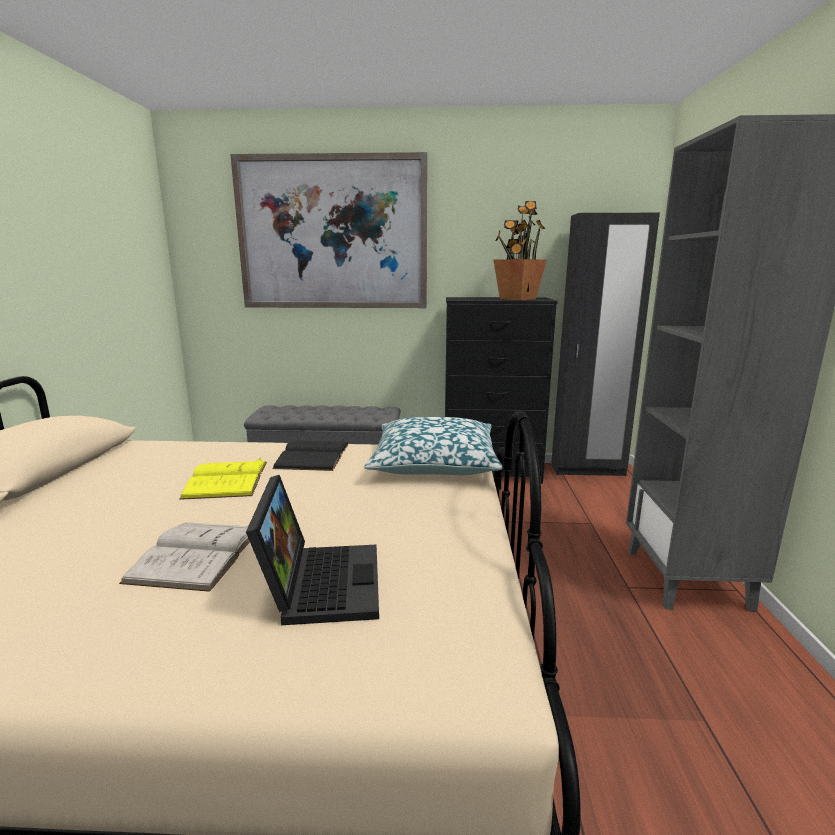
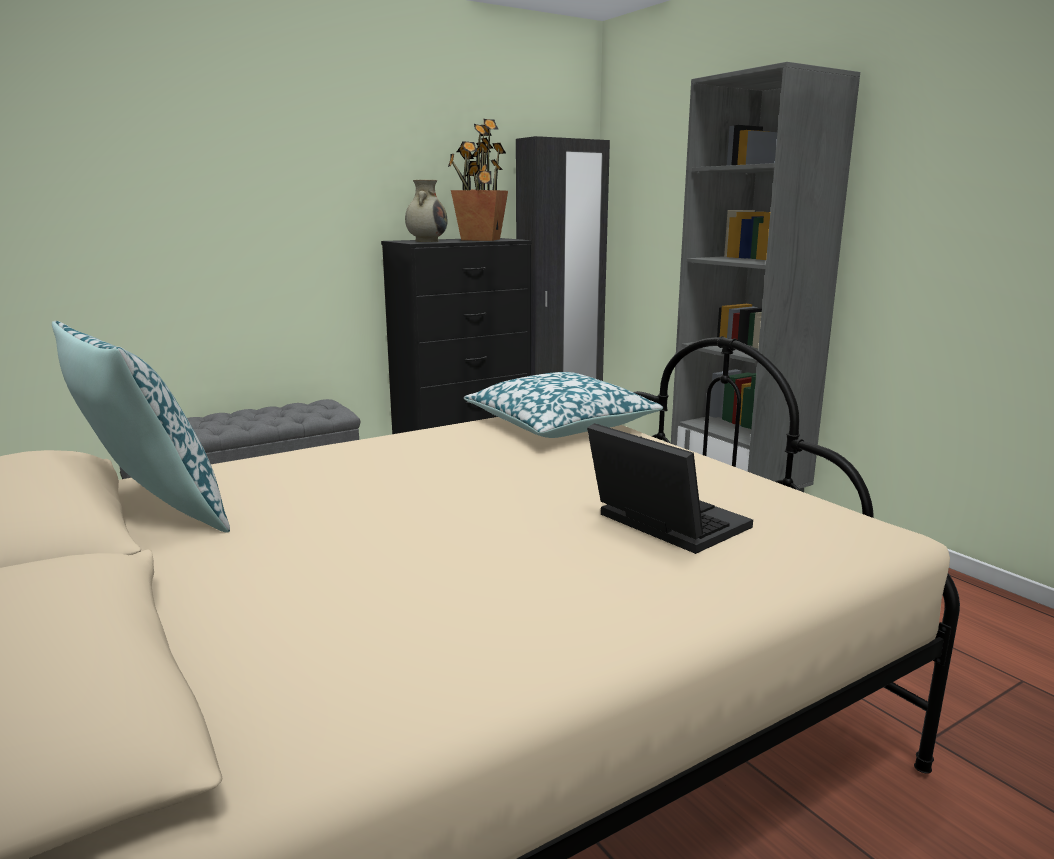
camera: 35 degrees left, 0 degrees up
(105, 466) = (152, 512): none -> pillow
(197, 554) = (506, 541): white book -> none
(226, 479) = (372, 484): yellow book -> none
(313, 455) = (419, 444): black book -> none
(333, 234) = (212, 150): picture -> none
(470, 298) = (427, 241): none -> beige vase

